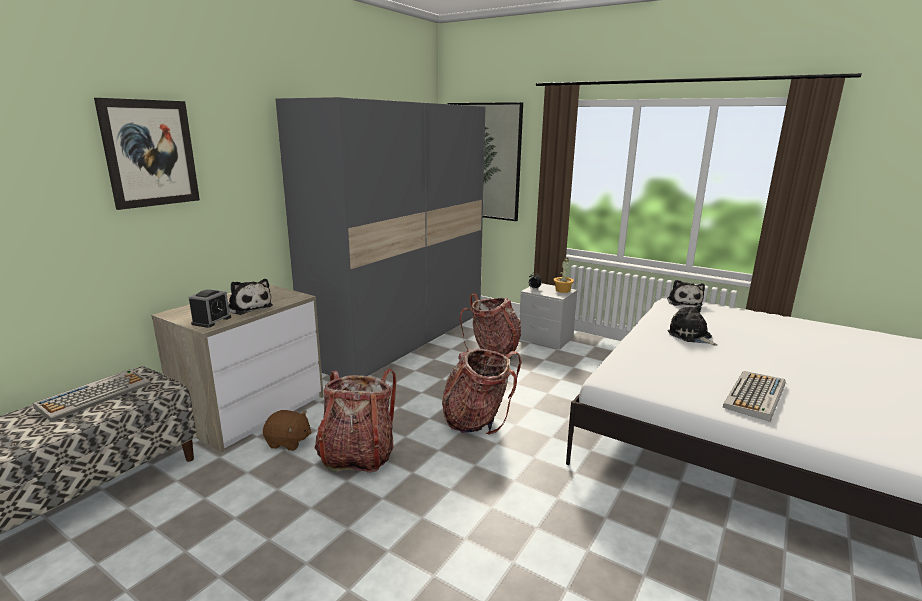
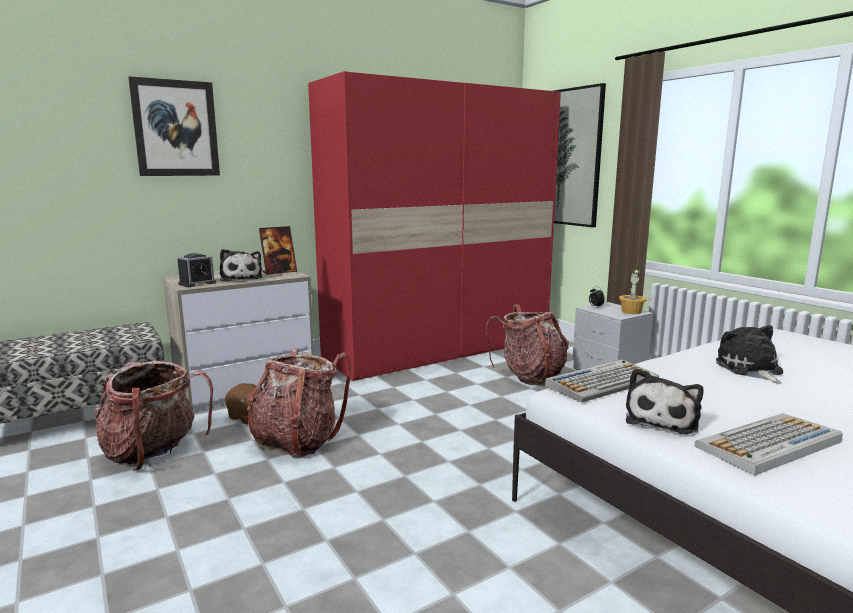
camera: 25 degrees right, 5 degrees down
(95, 395) = (92, 335): keyboard -> keyboard (602, 382)
(276, 293) = (279, 272): none -> picture frame
(401, 337) = (440, 349): grey wardrobe -> red wardrobe
(477, 420) = (448, 435): backpack -> backpack (154, 453)
(683, 302) = (788, 335): plush toy -> plush toy (662, 420)

